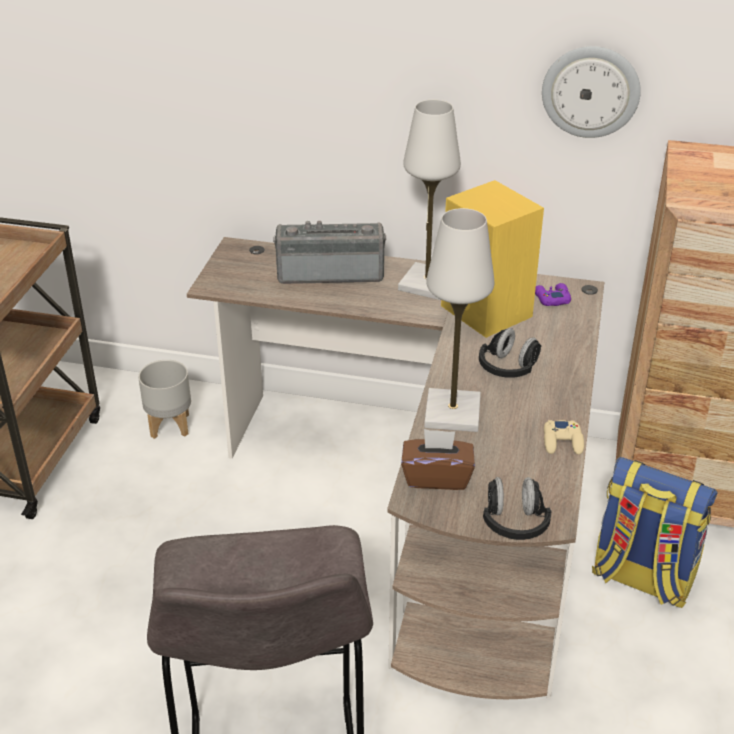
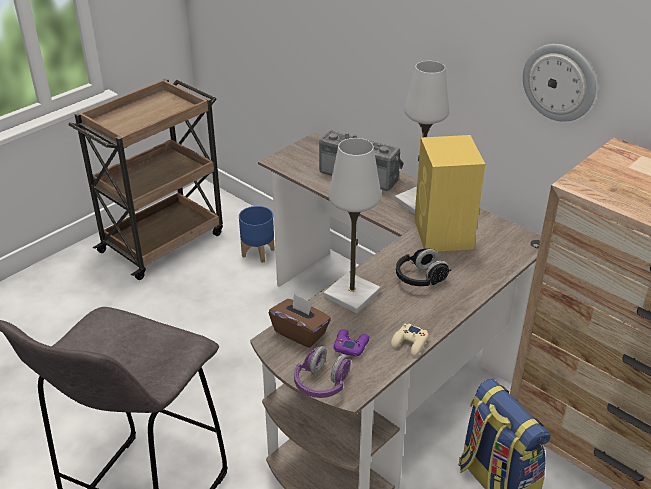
camera: 30 degrees right, 0 degrees up
(170, 425) = (258, 252): grey planter -> blue planter
(514, 522) = (322, 383): black headphones -> purple headphones
(551, 298) = (500, 241): purple game controller -> purple game controller (350, 345)

